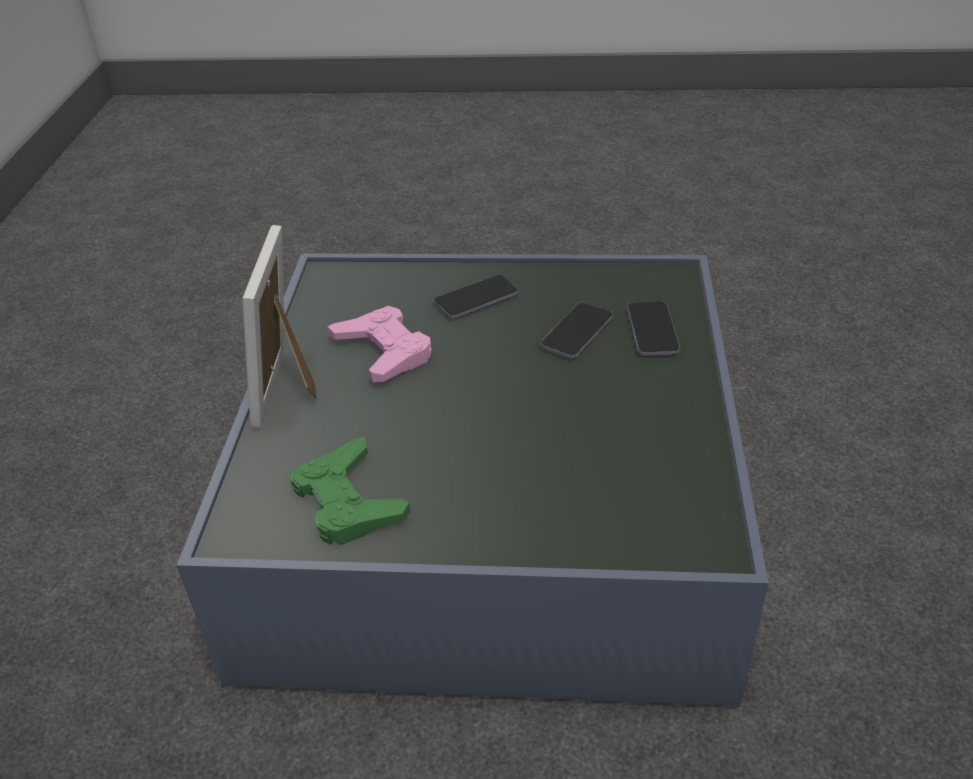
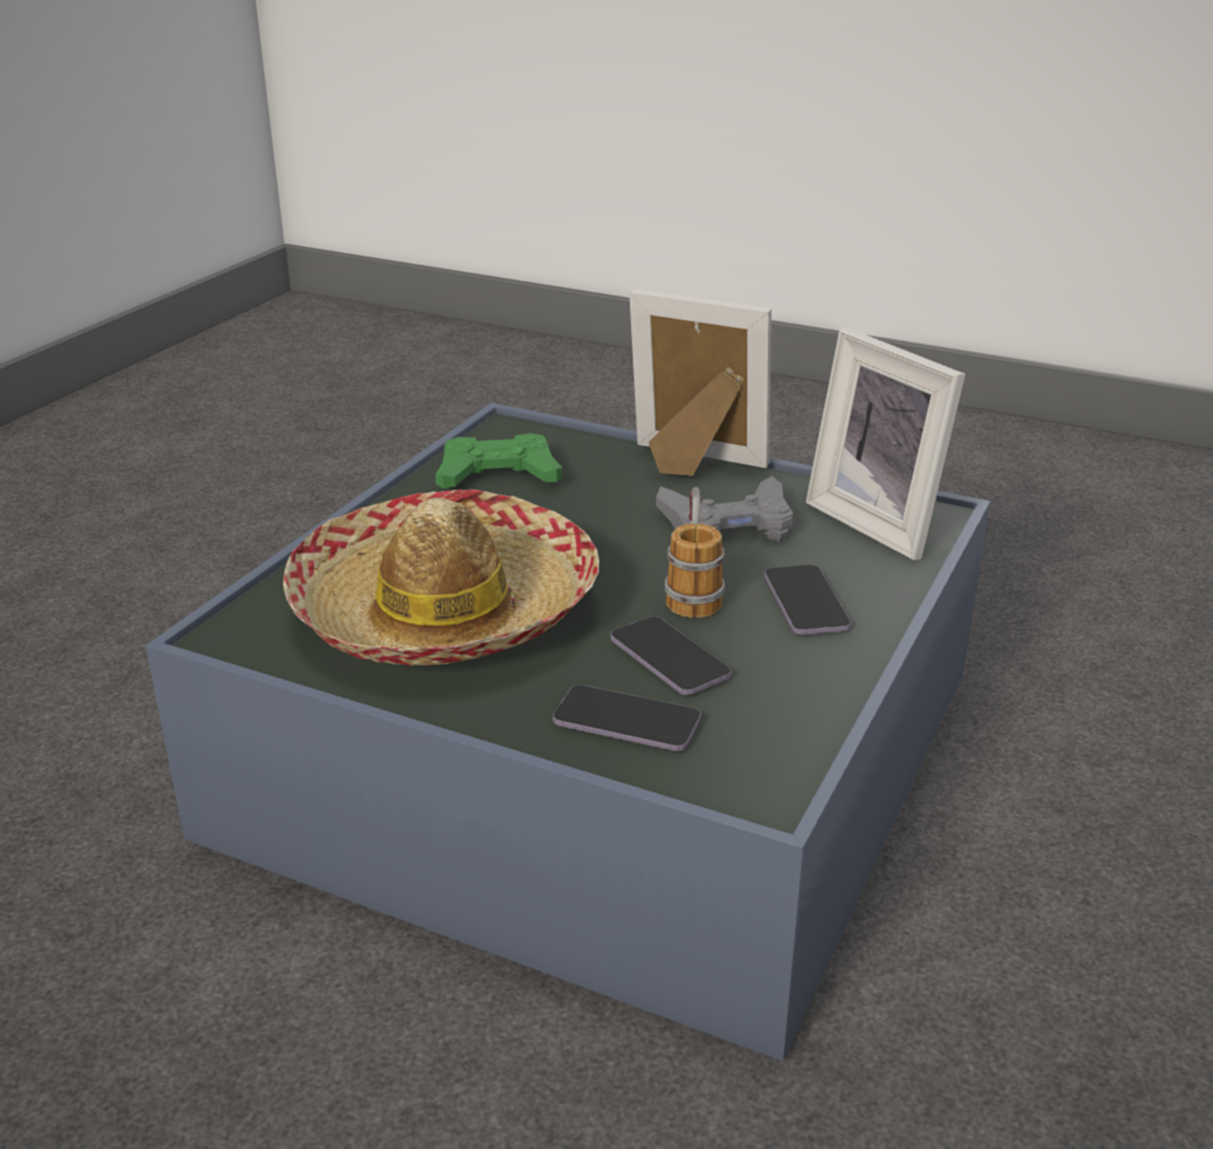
camera: 110 degrees right, 10 degrees down
(348, 291) = (881, 523): none -> picture frame
(384, 351) = (728, 525): pink game controller -> grey game controller
(488, 344) = (693, 590): none -> mug
(590, 446) = (444, 609): none -> hat

